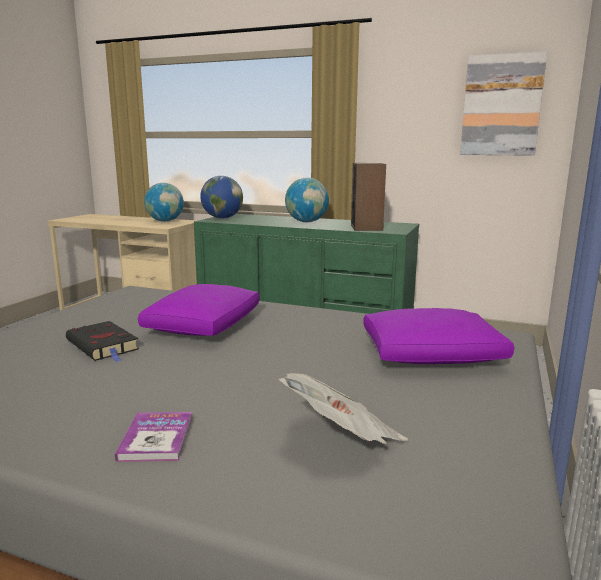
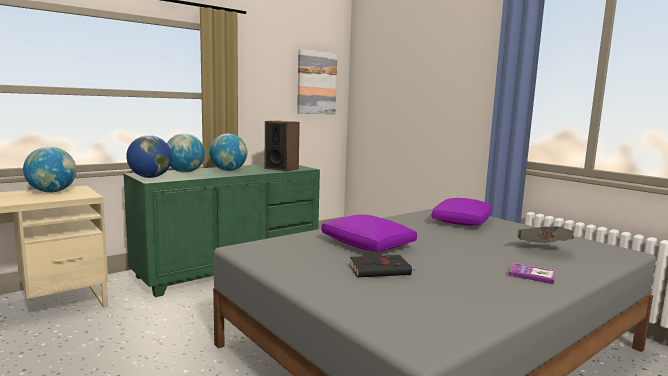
camera: 60 degrees left, 5 degrees down
(267, 218) = (185, 172): none -> globe

